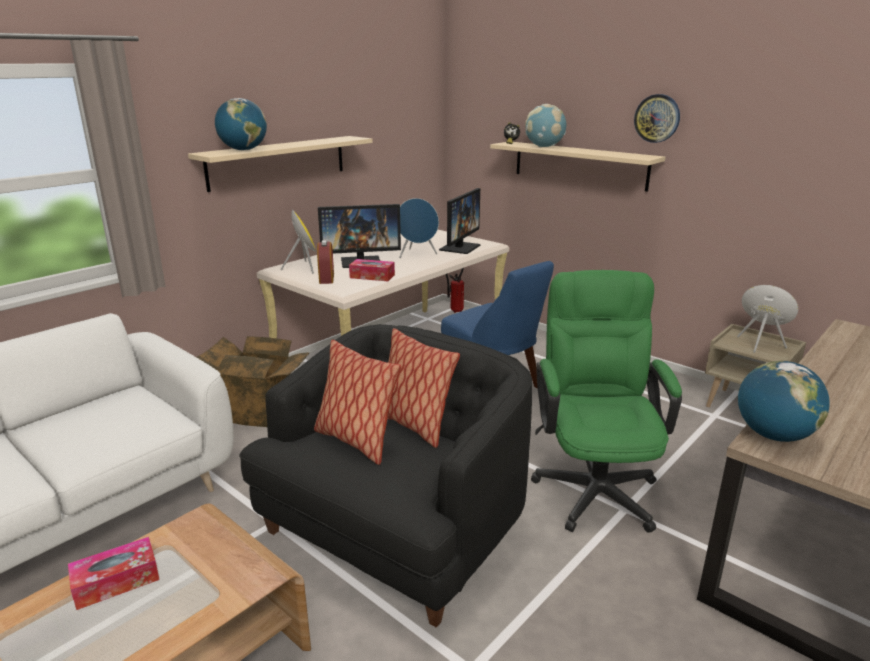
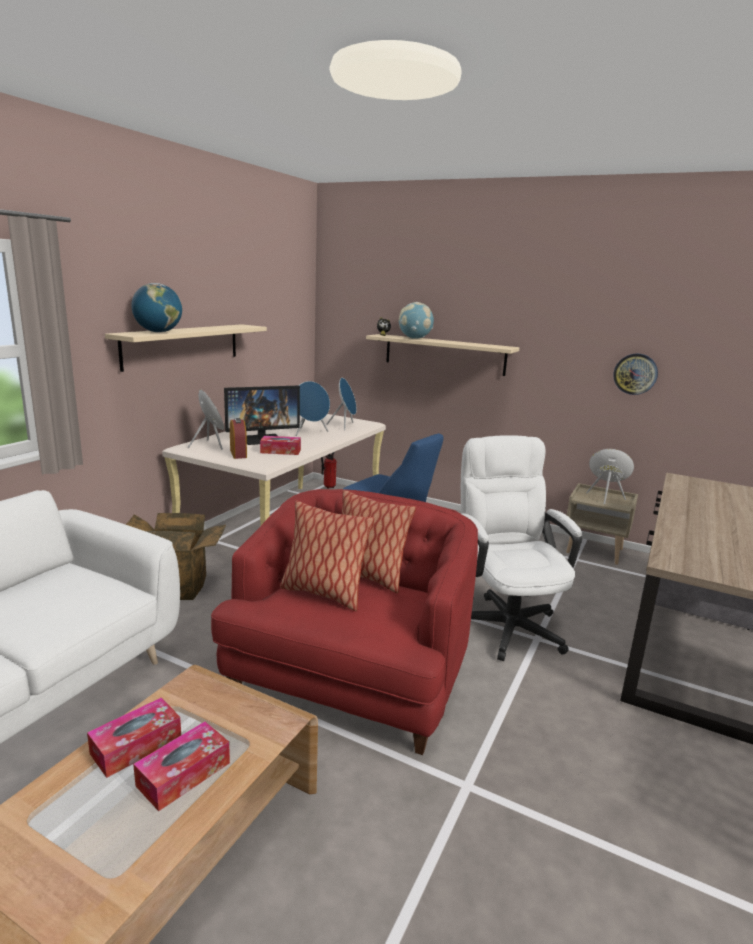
camera: 15 degrees left, 5 degrees down
(144, 618) = (184, 774): none -> tissue box
(395, 529) = (351, 677): black armchair -> red armchair
(460, 247) = (345, 426): monitor -> blue speaker
(594, 484) = (505, 621): green office chair -> white office chair
(657, 118) = (511, 316): wall clock -> wall clock (635, 374)
(773, 435) = (674, 555): globe -> none

